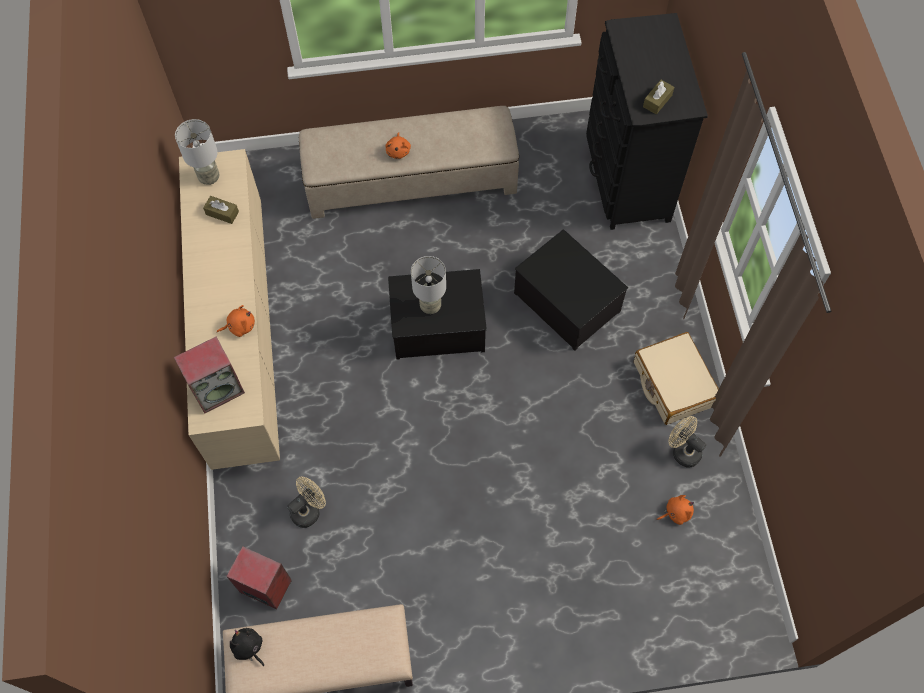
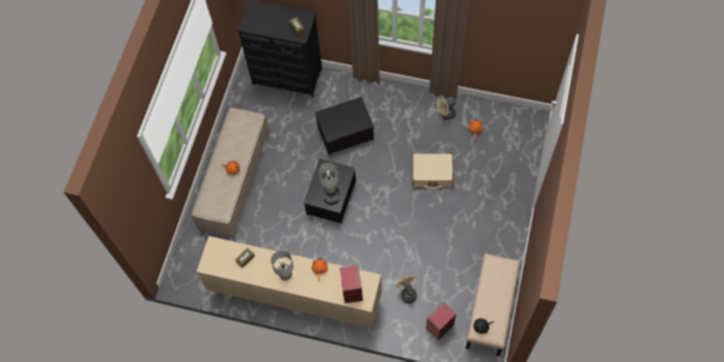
camera: 65 degrees left, 0 degrees up
(208, 177) = (218, 259): grey table lamp -> grey table lamp (285, 275)
(673, 384) = (410, 104): beige suitcase -> beige suitcase (432, 174)

